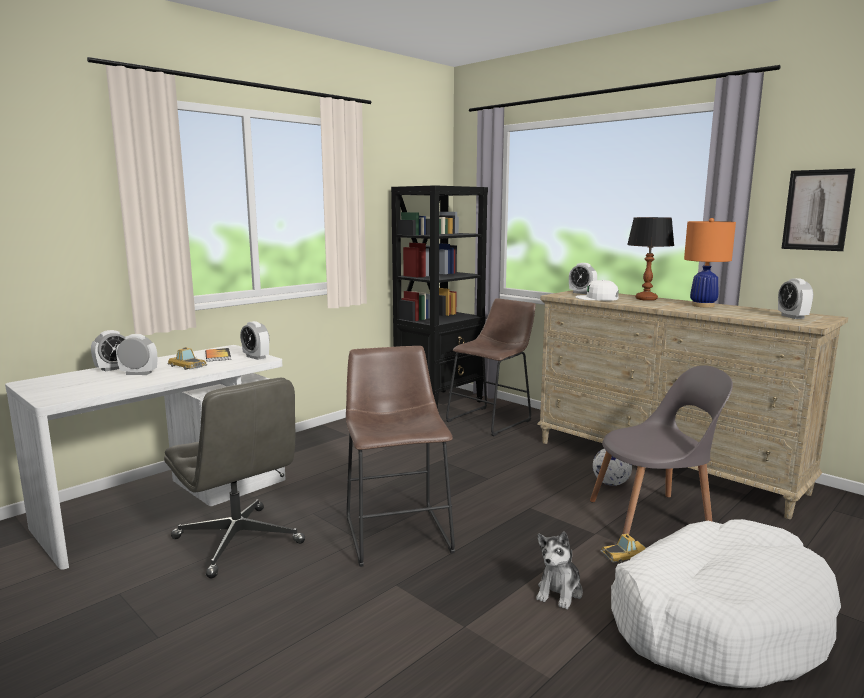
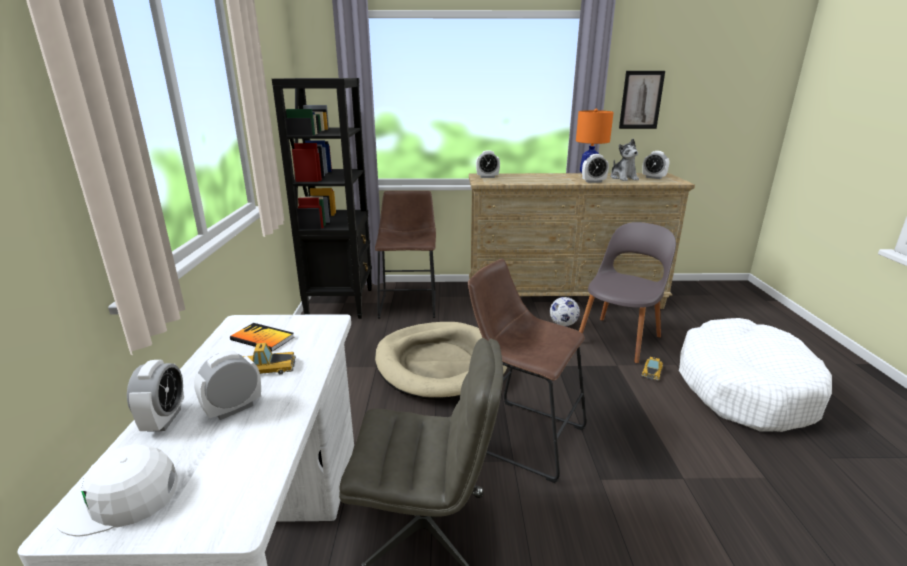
camera: 45 degrees left, 10 degrees up
(256, 357) = (314, 323): alarm clock -> alarm clock (593, 181)
(431, 465) = (439, 364): none -> beige dog bed
(559, 592) = (673, 417): plush toy -> plush toy (623, 178)
(597, 298) = (515, 181): white cap -> white cap (122, 499)
(646, 299) = (542, 176): table lamp -> none

